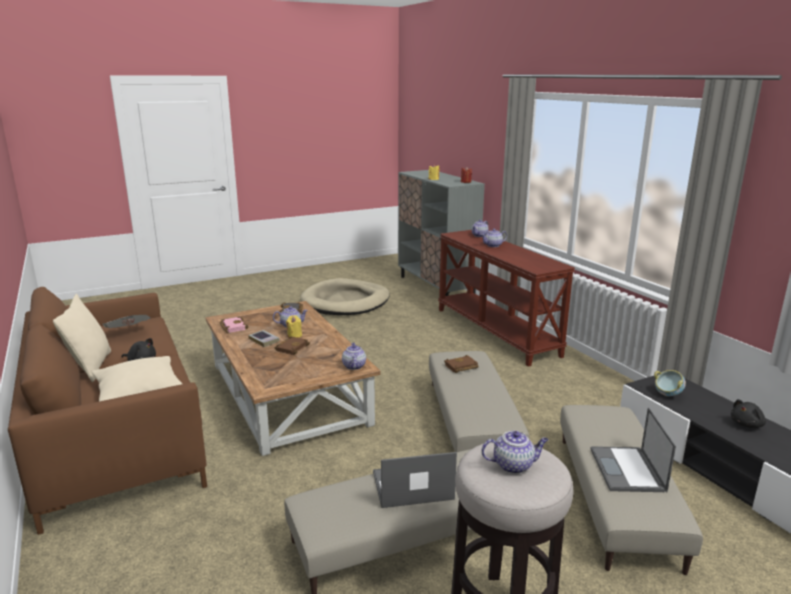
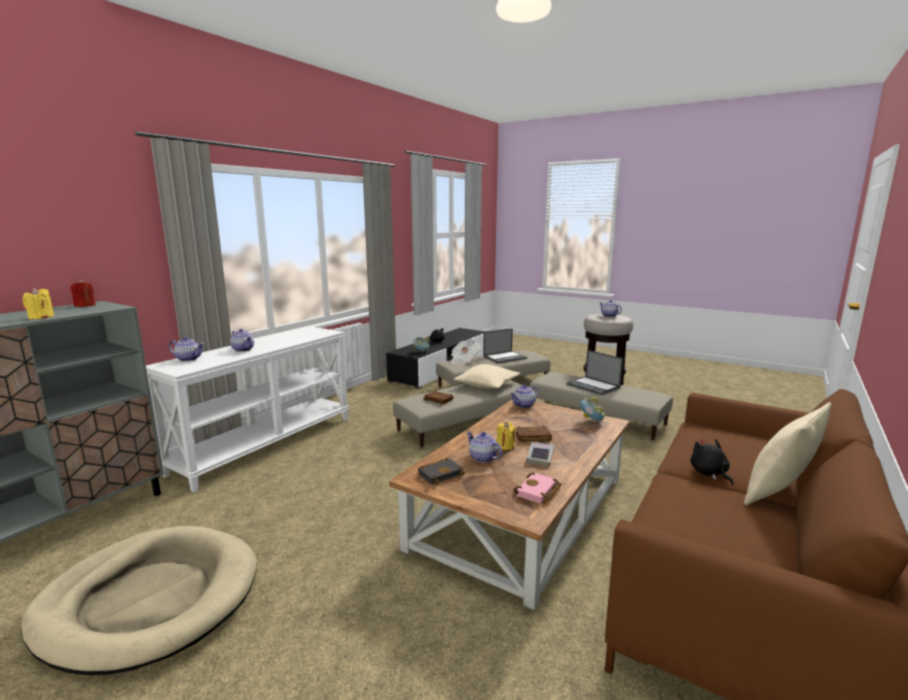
camera: 120 degrees left, 5 degrees down
(129, 333) = (702, 524): newspaper -> newspaper (464, 360)
(138, 392) = (731, 442): beige pillow -> beige pillow (487, 385)
(279, 380) = (591, 422): none -> bowl
(496, 331) = (266, 444): brown console table -> white console table

